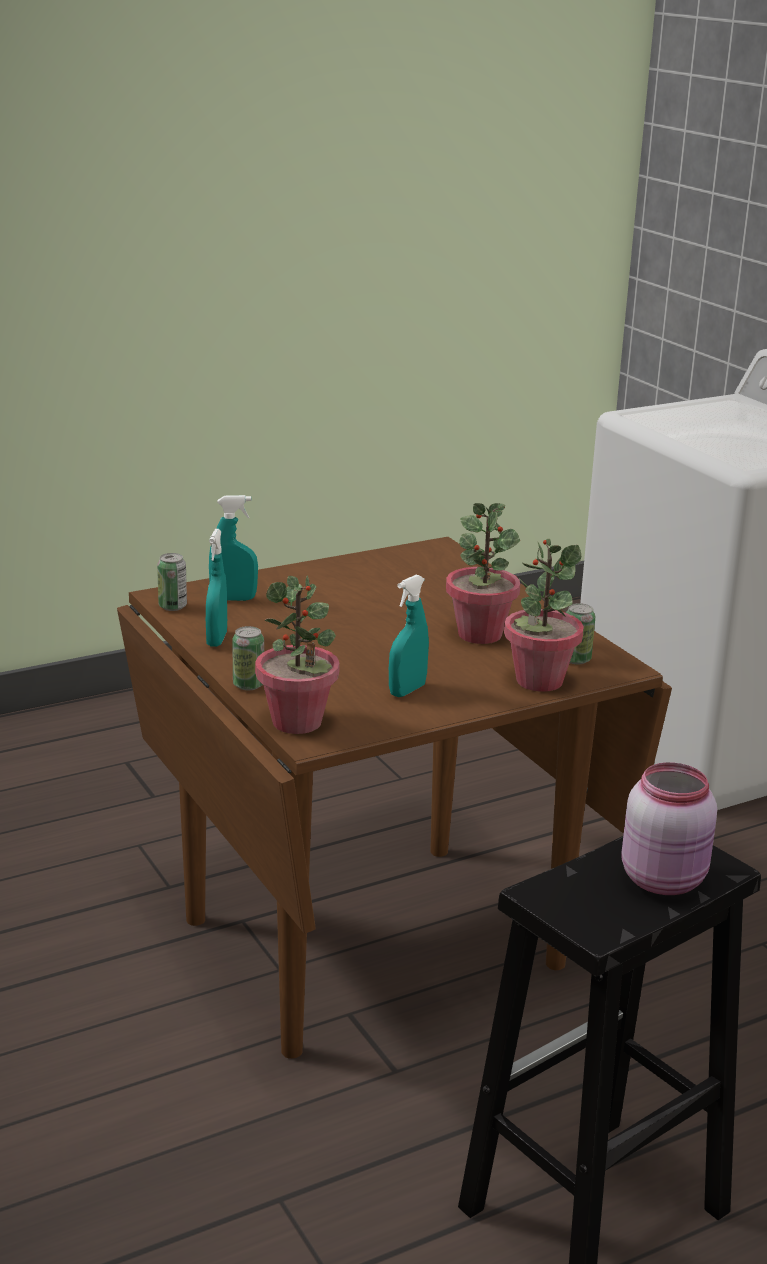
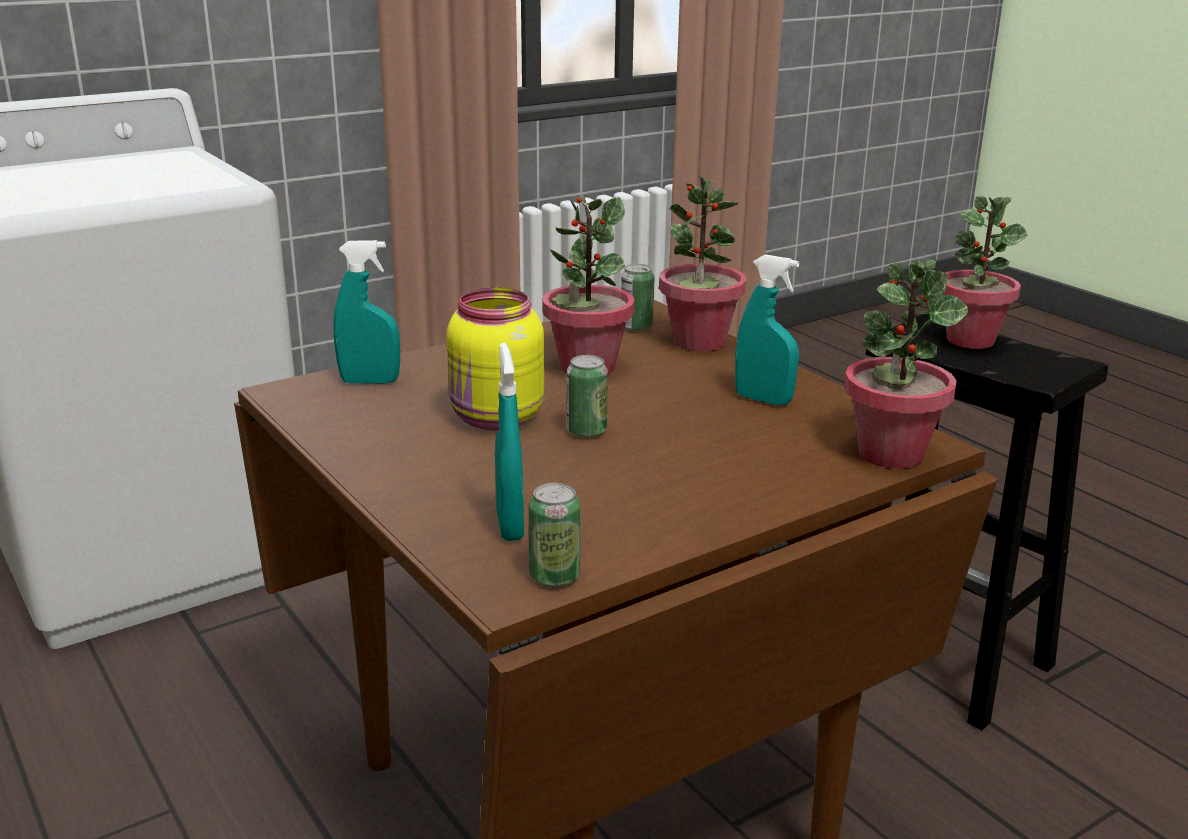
camera: 95 degrees left, 0 degrees up
(217, 639) = (673, 525): turquoise spray bottle -> turquoise spray bottle (370, 381)
(248, 685) = (810, 490): can -> can (586, 431)
(384, 601) = (495, 419): none -> yellow jar
(665, 879) = (970, 340): pink jar -> potted plant

